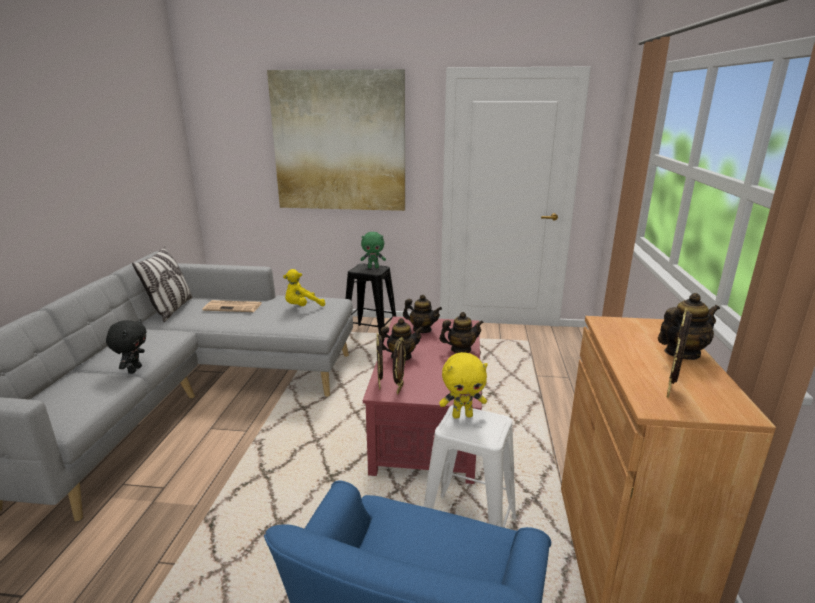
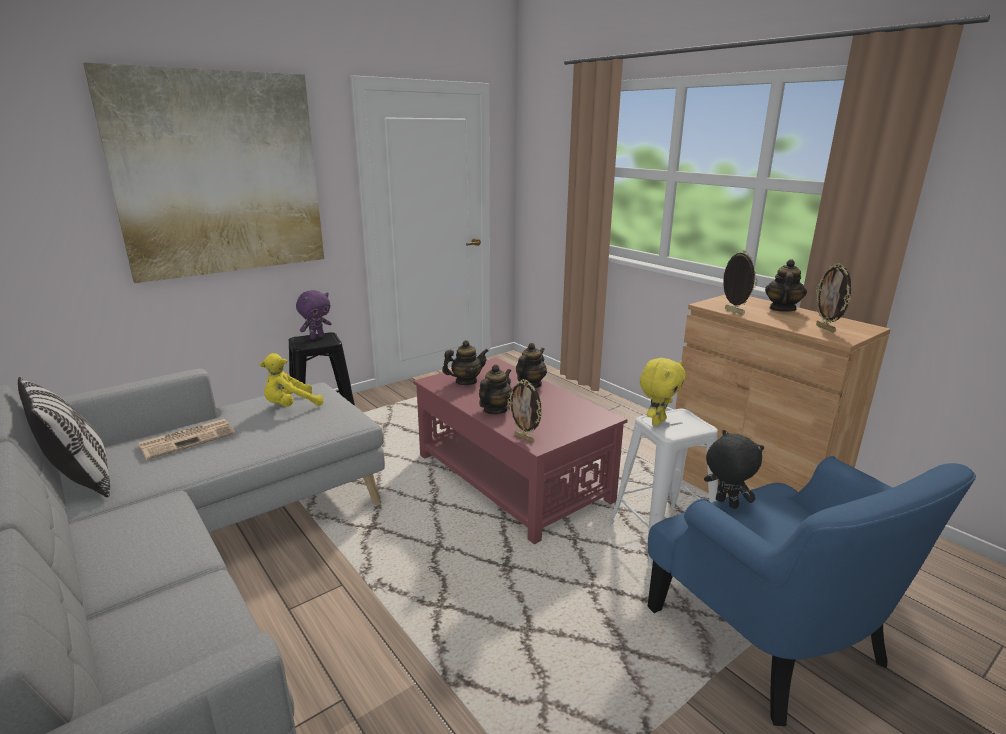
camera: 45 degrees left, 0 degrees up
(134, 370) = (195, 566): black plush toy -> black plush toy (725, 503)
(302, 307) = (290, 406): yellow plush toy -> yellow plush toy turned 45 degrees clockwise
(373, 267) = (317, 337): green plush toy -> purple plush toy
(399, 389) = (546, 434): picture frame -> picture frame (733, 311)

